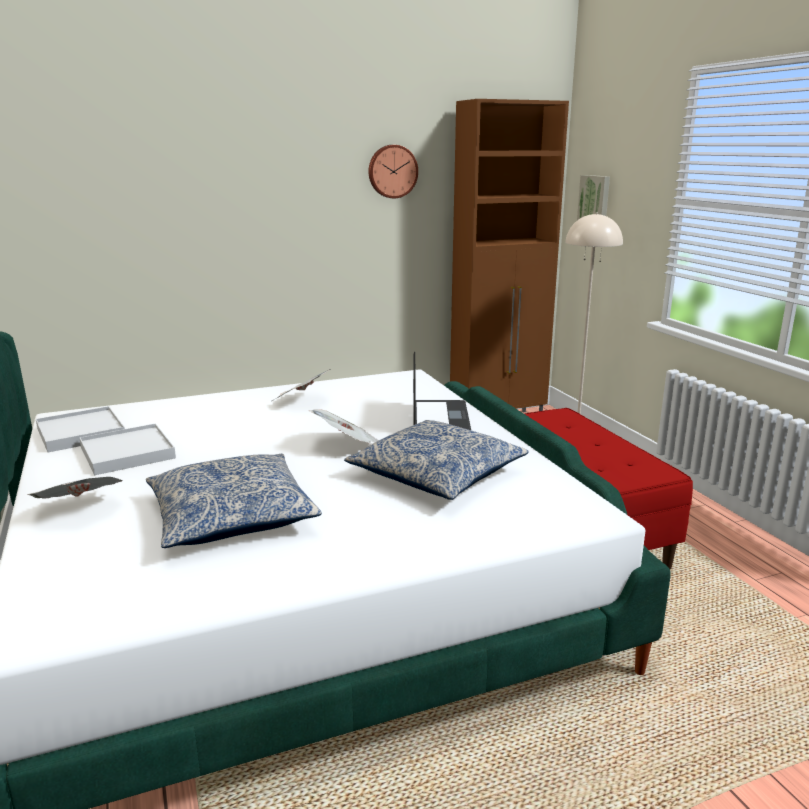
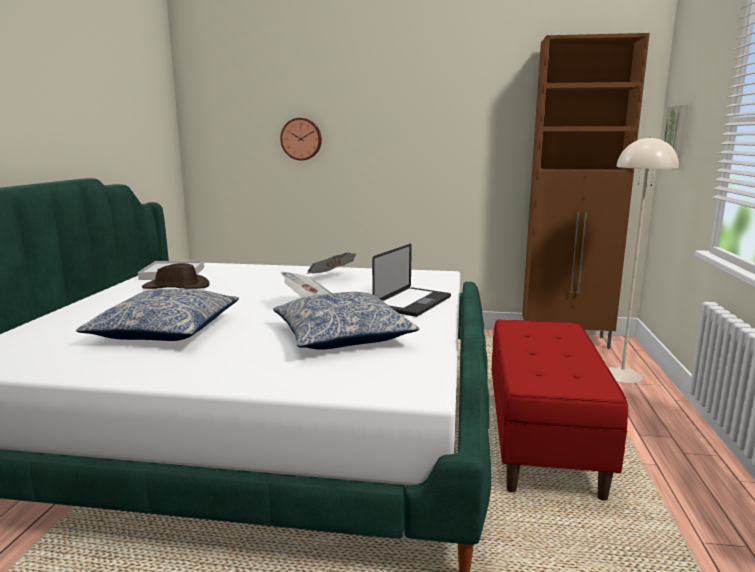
camera: 30 degrees right, 5 degrees down
(80, 509) = (99, 309): newspaper -> none
(128, 453) = (176, 287): white tray -> brown hat
(392, 171) = (477, 105): wall clock -> wall clock (301, 139)

